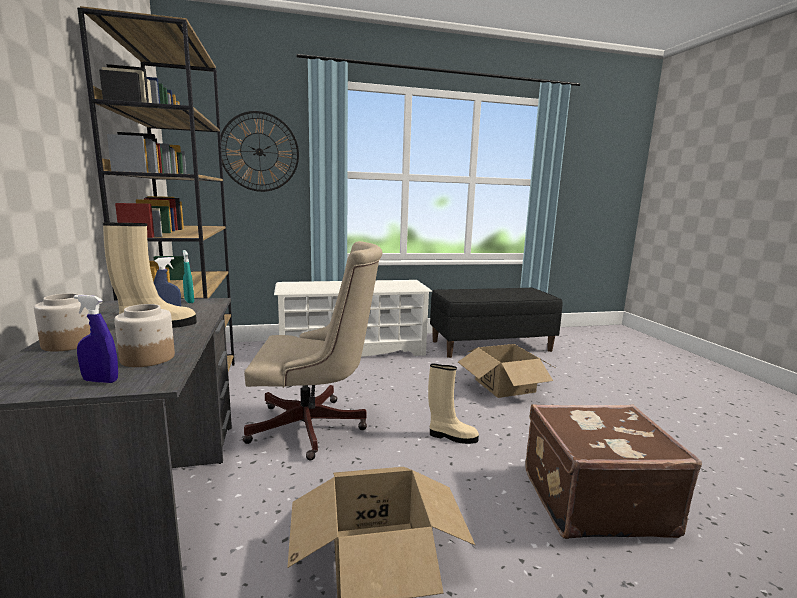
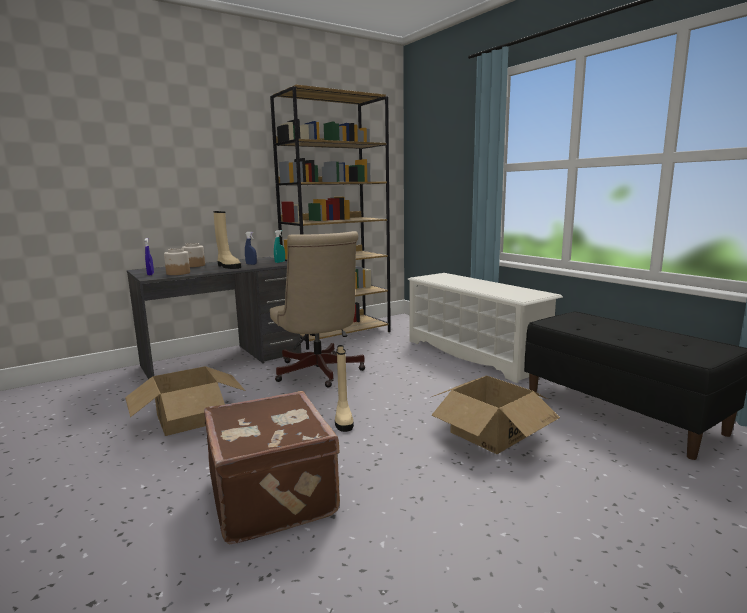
camera: 70 degrees right, 0 degrees up
(259, 152) = (451, 153): wall clock -> none

